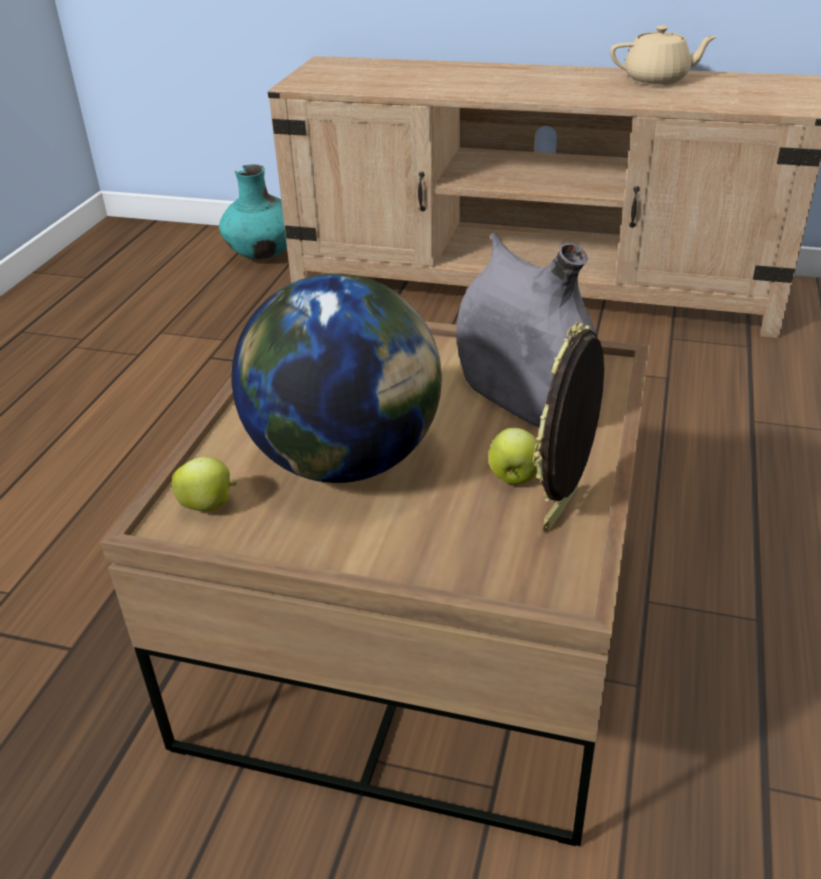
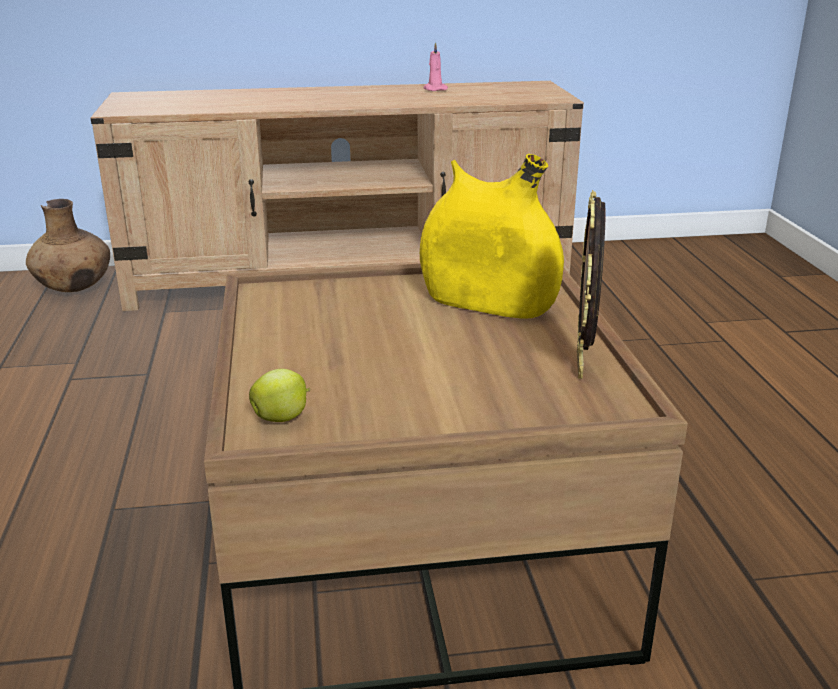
camera: 25 degrees left, 10 degrees down
(264, 255) = (74, 288): turquoise vase -> brown vase
(346, 460) = (378, 366): globe -> none
(513, 477) = (526, 352): apple -> none
(523, 399) = (488, 304): grey vase -> yellow vase
(657, 80) = (434, 89): beige teapot -> pink candle

